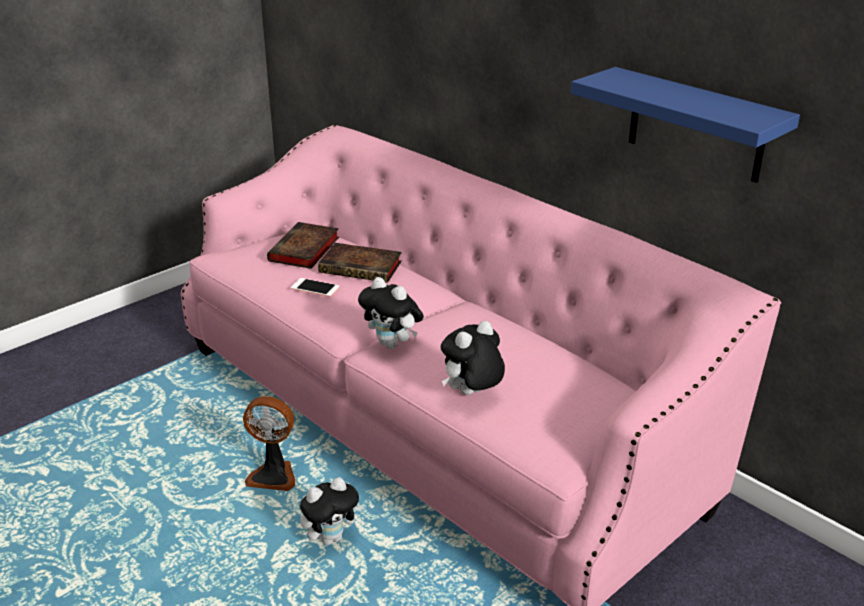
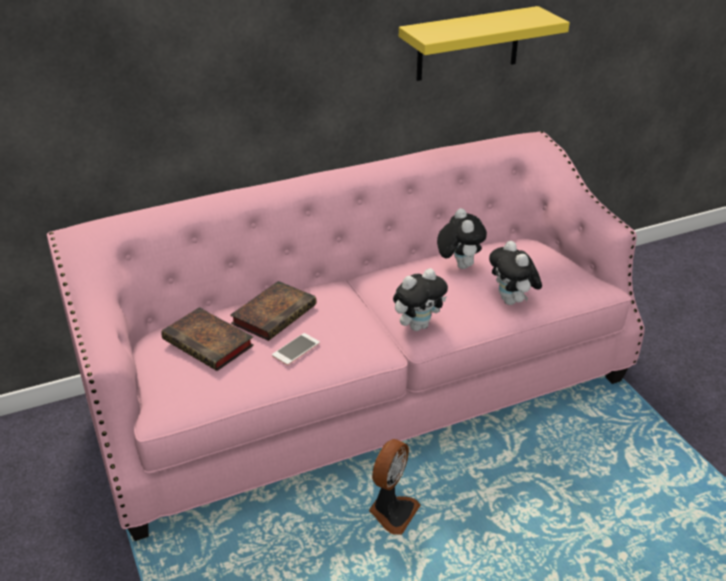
camera: 70 degrees left, 5 degrees up
(331, 537) = (490, 488): plush toy -> plush toy (458, 265)
(696, 125) = (468, 44): blue shelf -> yellow shelf

